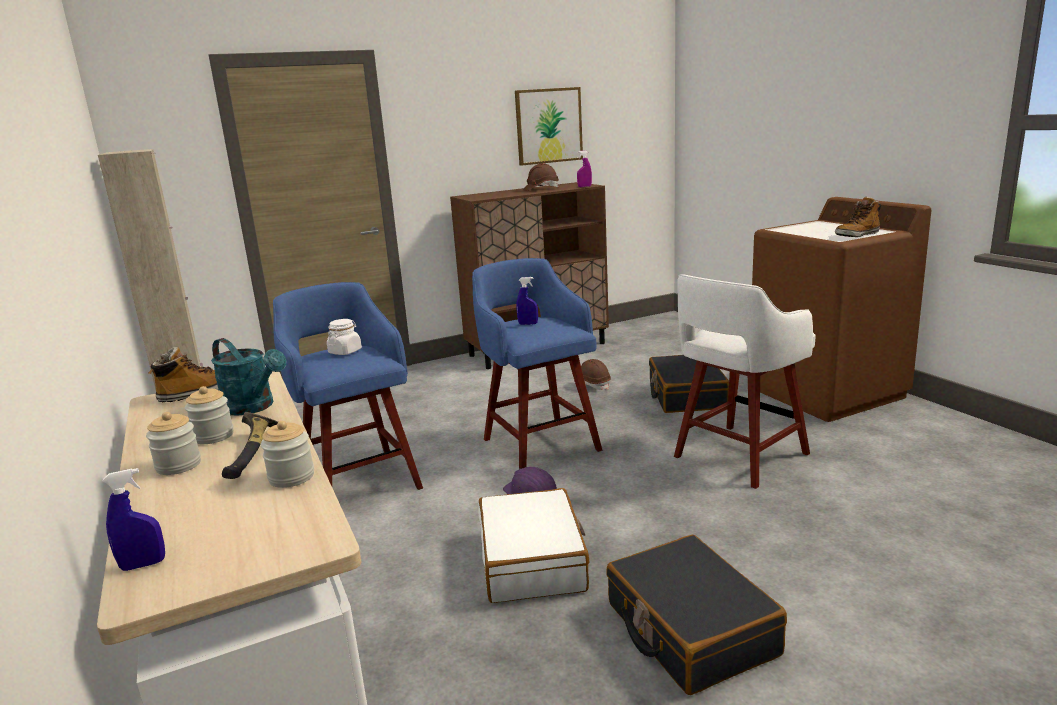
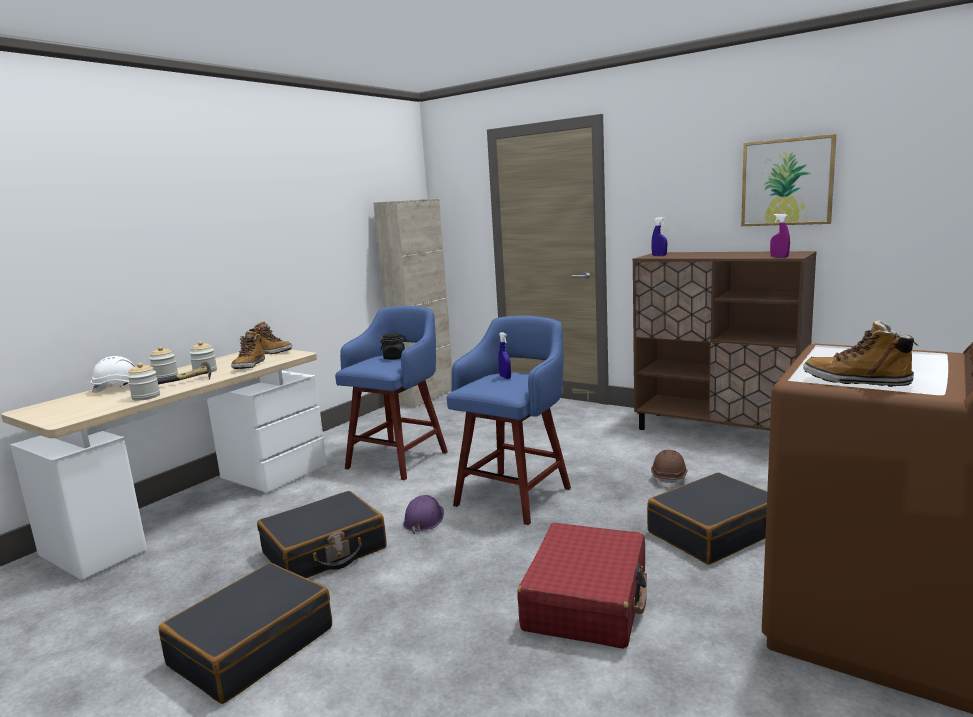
camera: 60 degrees right, 5 degrees down
(143, 565) = (55, 402): blue spray bottle -> blue spray bottle (659, 255)
(171, 502) = (120, 388): none -> white hard hat
(254, 407) = (249, 365): turquoise watering can -> boot
(345, 351) = (394, 358): white jar -> black jar
(533, 561) = (324, 551): white suitcase -> black suitcase
(541, 189) = (738, 254): brown hard hat -> none
(738, 456) = (587, 600): white stool -> red suitcase

